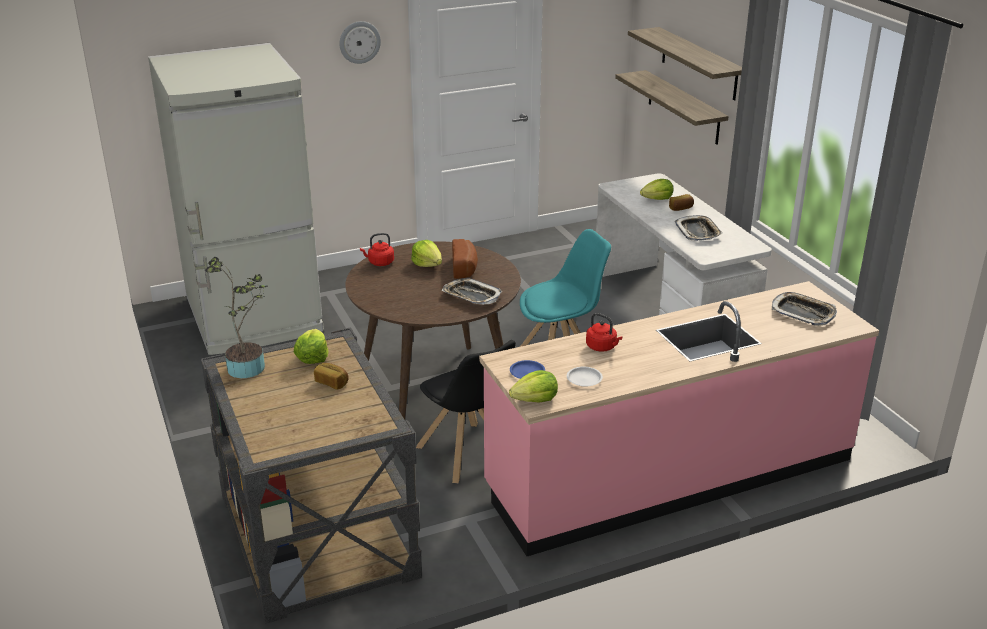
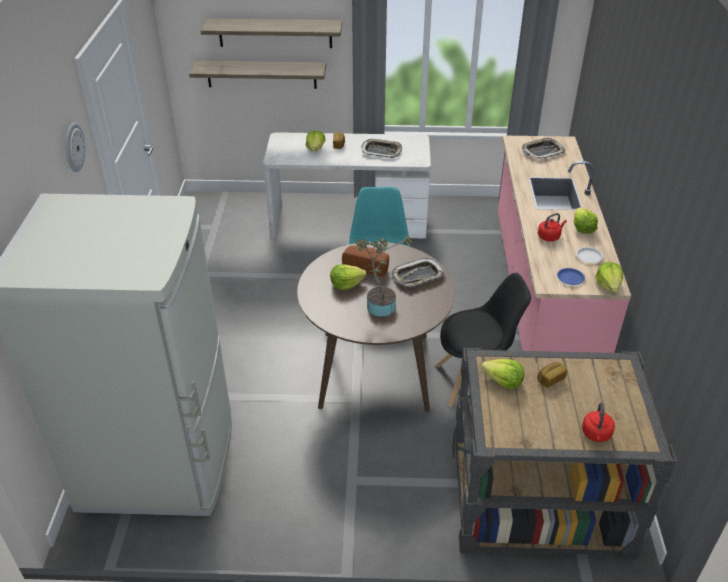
camera: 65 degrees left, 10 degrees up
(248, 365) = (501, 424): potted plant -> potted plant (378, 305)
(379, 263) = (323, 309): red kettle -> red kettle (596, 434)
(645, 366) = (582, 228): none -> lettuce

